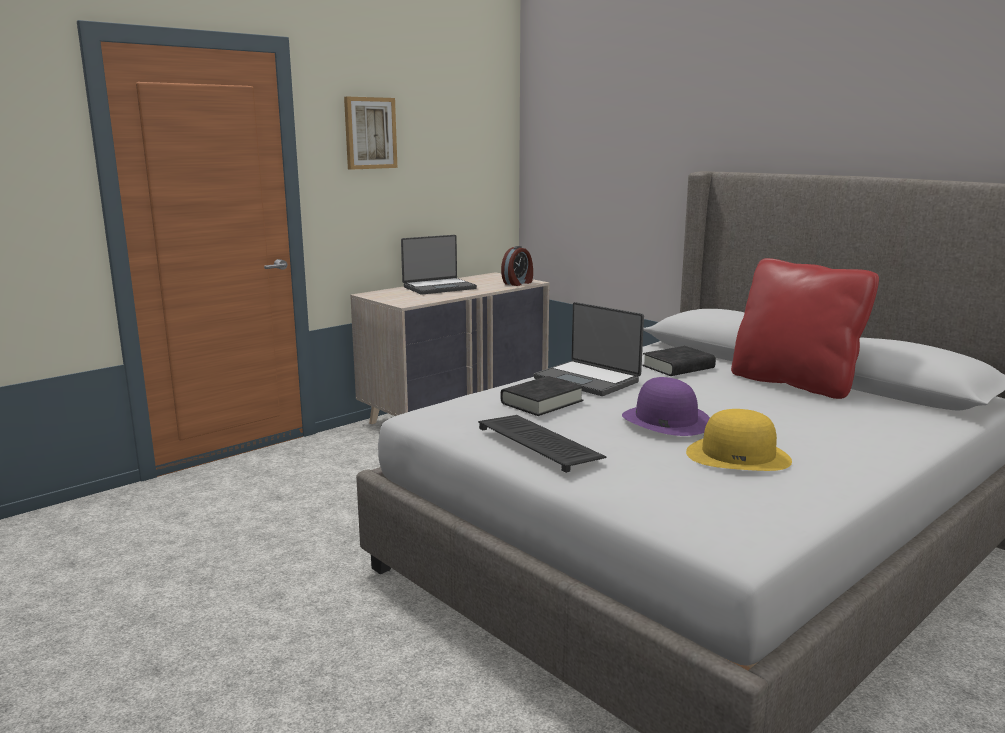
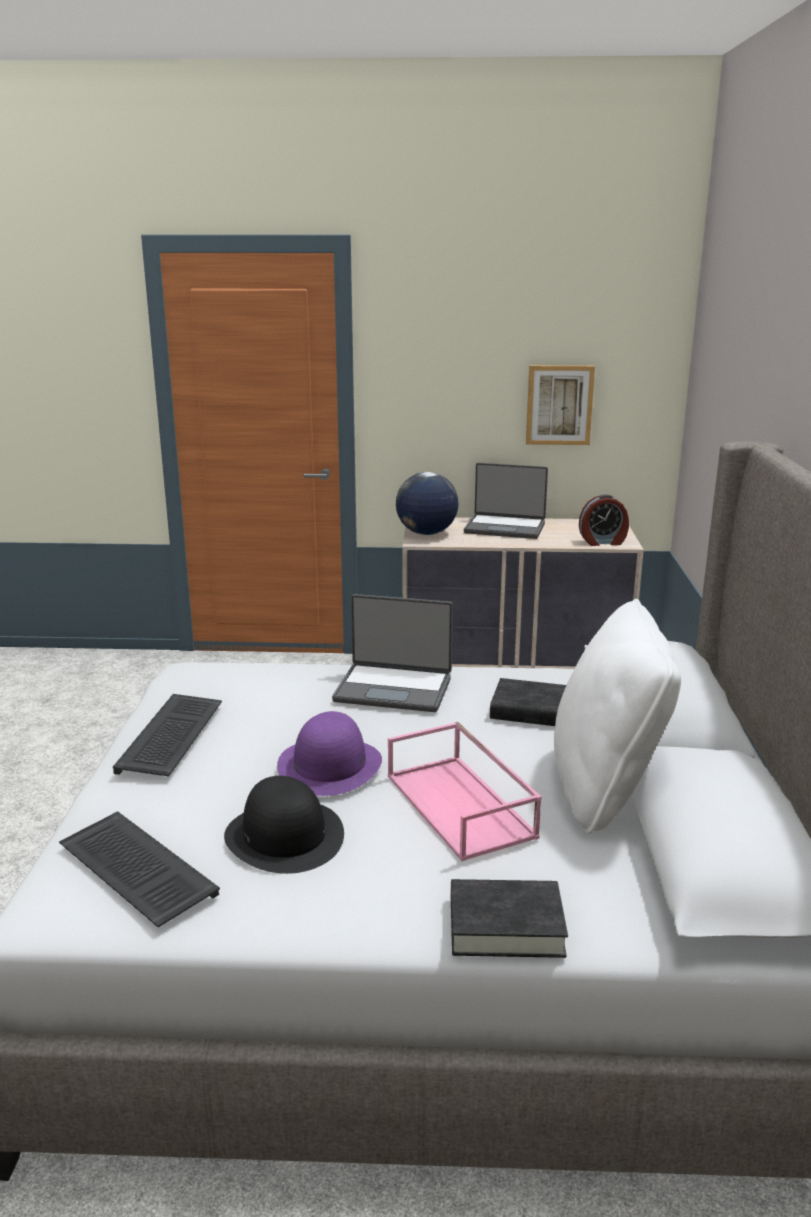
camera: 45 degrees right, 5 degrees up
(370, 133) = (448, 338): picture -> picture (559, 405)
(396, 299) = (426, 533): none -> globe
(542, 402) = (282, 696): black book -> black book (506, 926)
(588, 379) = (394, 689): laptop -> laptop turned 75 degrees counterclockwise
(723, 503) = (134, 870): none -> keyboard
(738, 456) = (285, 836): yellow hat -> black hat
(770, 410) = (462, 806): none -> pink tray
(794, 383) = (605, 788): red pillow -> white pillow

